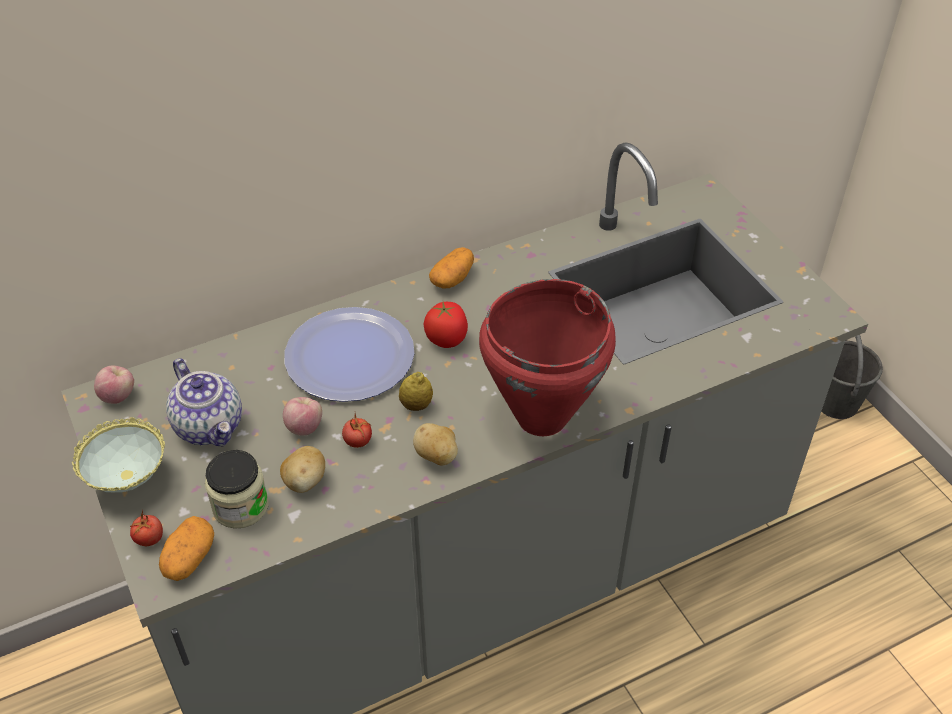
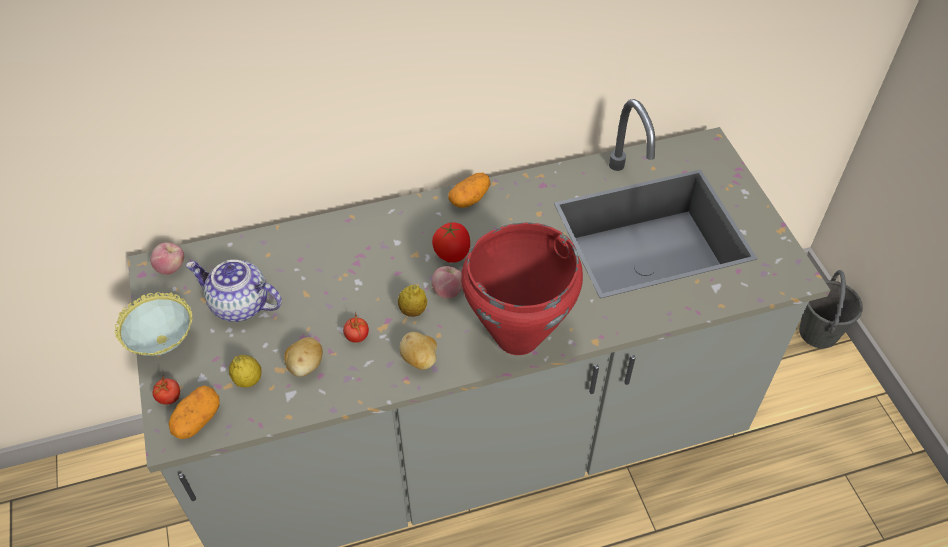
camera: 10 degrees right, 5 degrees up
(210, 426) = (239, 305): teapot -> teapot turned 135 degrees clockwise
(240, 506) = (248, 380): jar -> lemon
(304, 427) = (315, 317): apple -> apple (448, 291)
(349, 356) = (367, 258): plate -> none

